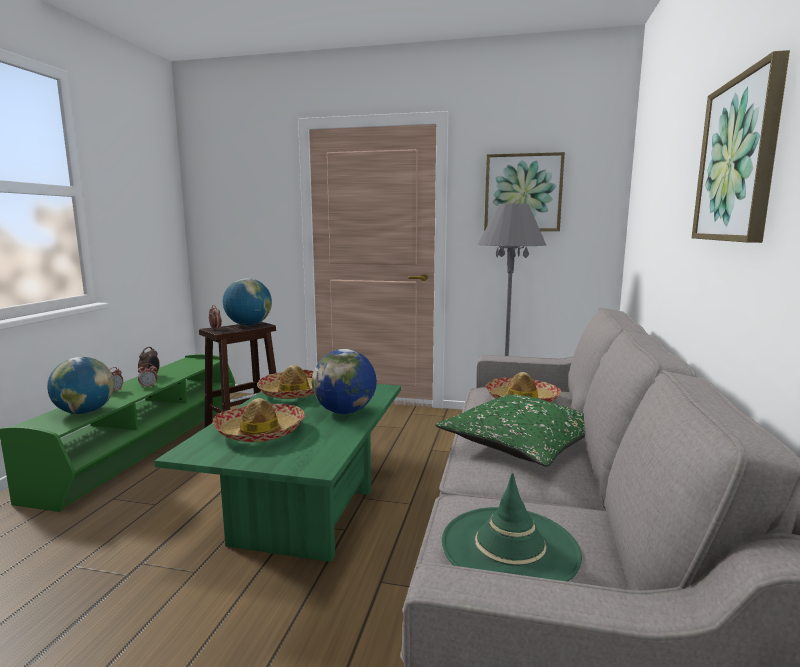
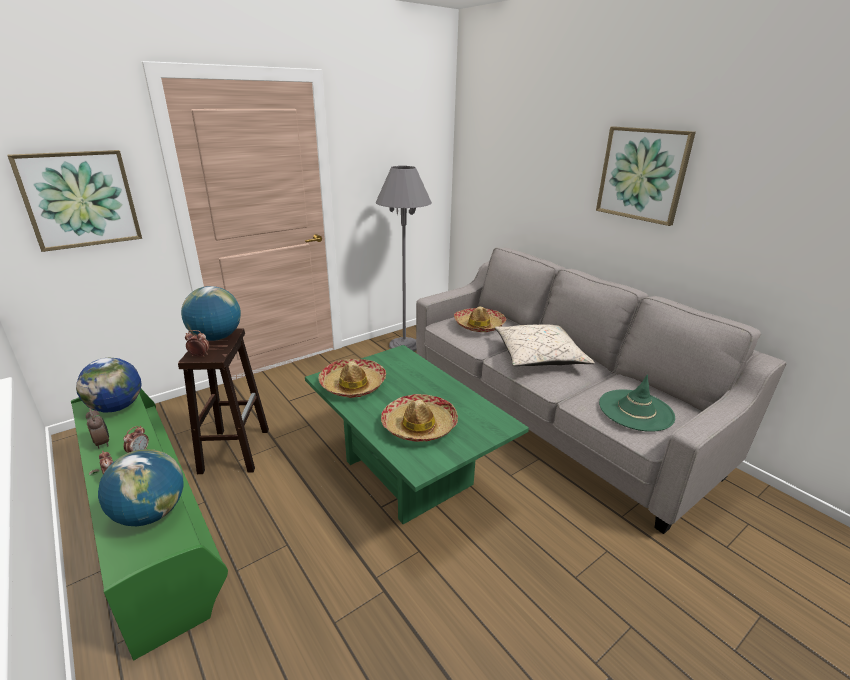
camera: 50 degrees left, 15 degrees up
(345, 412) = (425, 382): globe -> globe (117, 407)
(522, 445) = (539, 356): green pillow -> beige pillow
(523, 193) = (388, 151): picture -> picture (80, 199)

